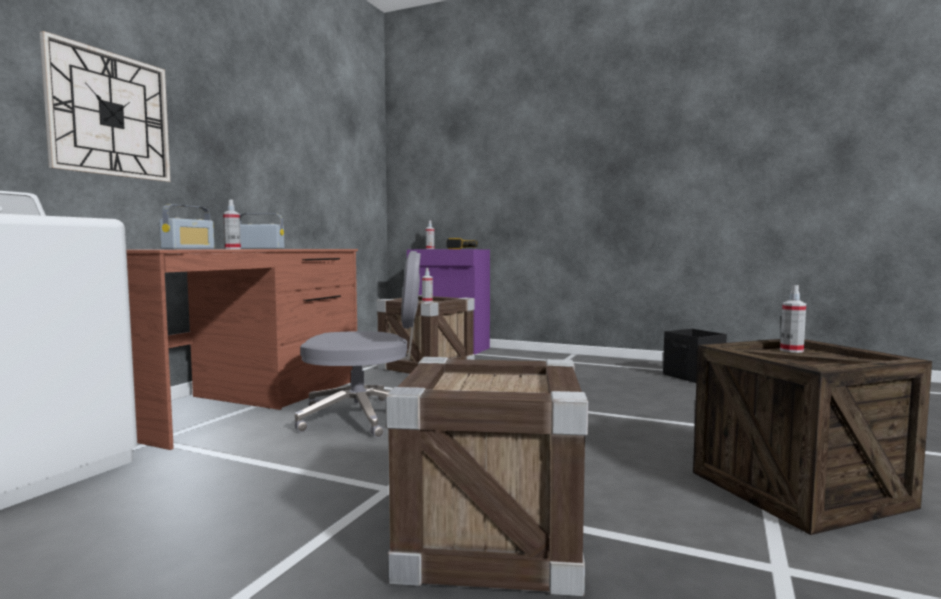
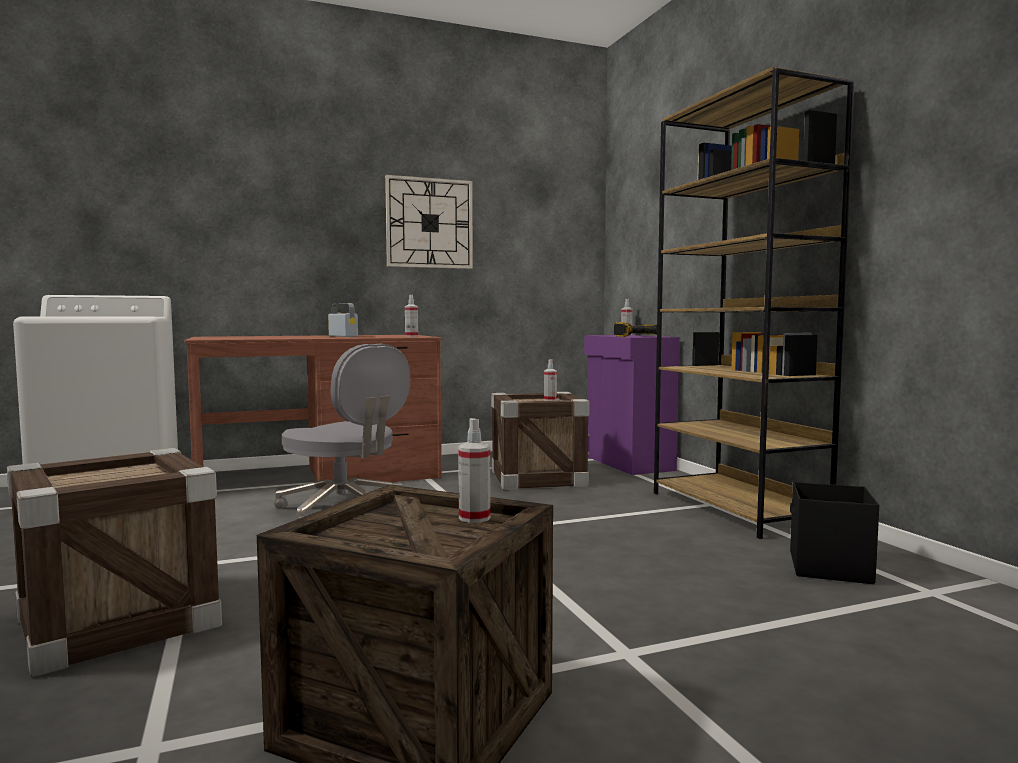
camera: 45 degrees right, 0 degrees up
(110, 114) = (241, 228): wall clock -> wall clock (429, 223)
(188, 249) = (239, 338): radio -> none
(232, 249) = (288, 337): spray bottle -> spray bottle (411, 336)
(582, 361) = (737, 509): none -> brown bookcase

